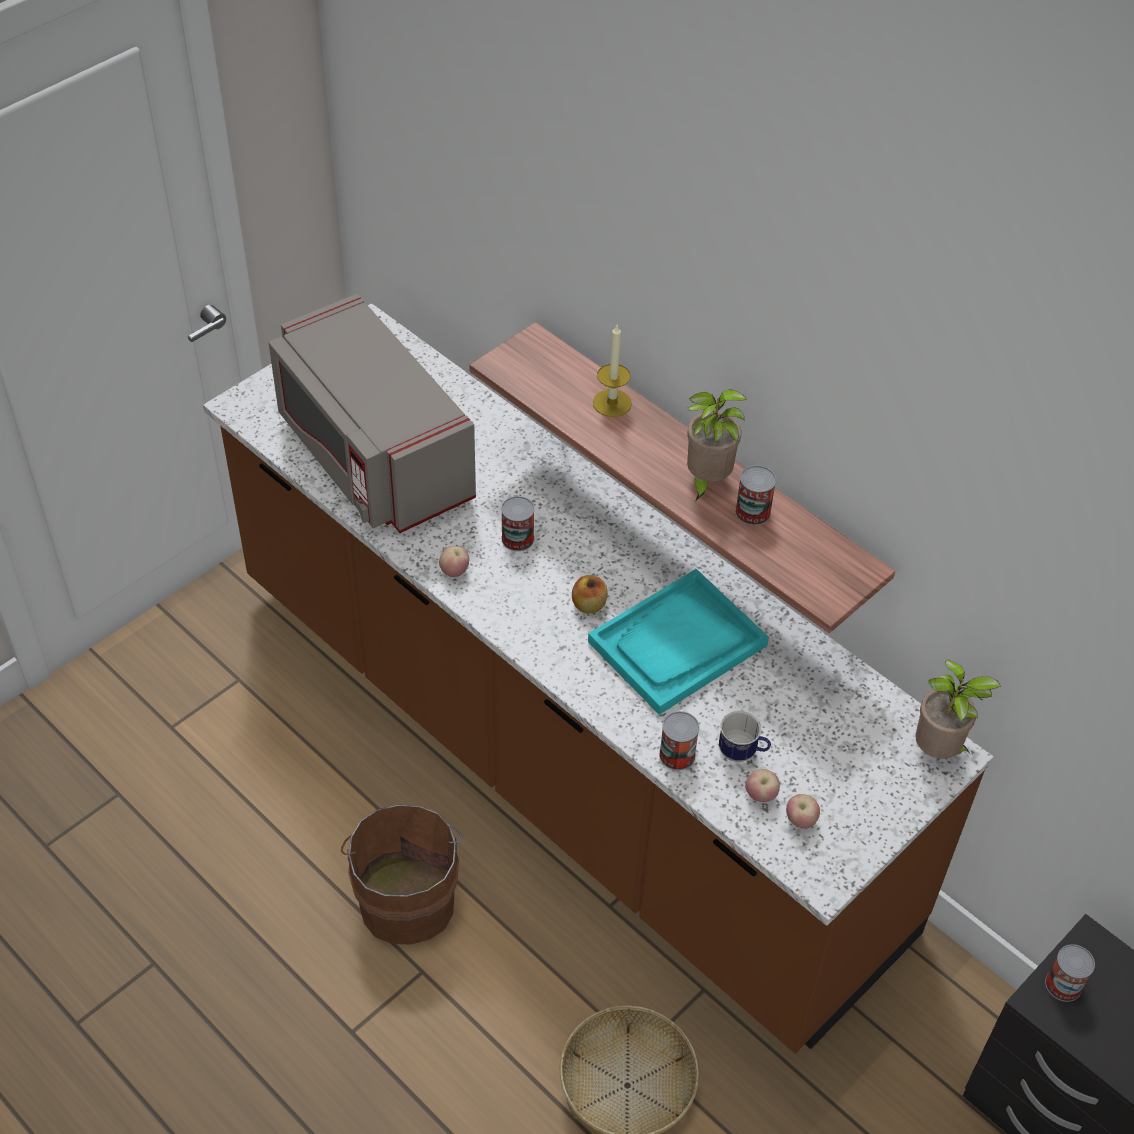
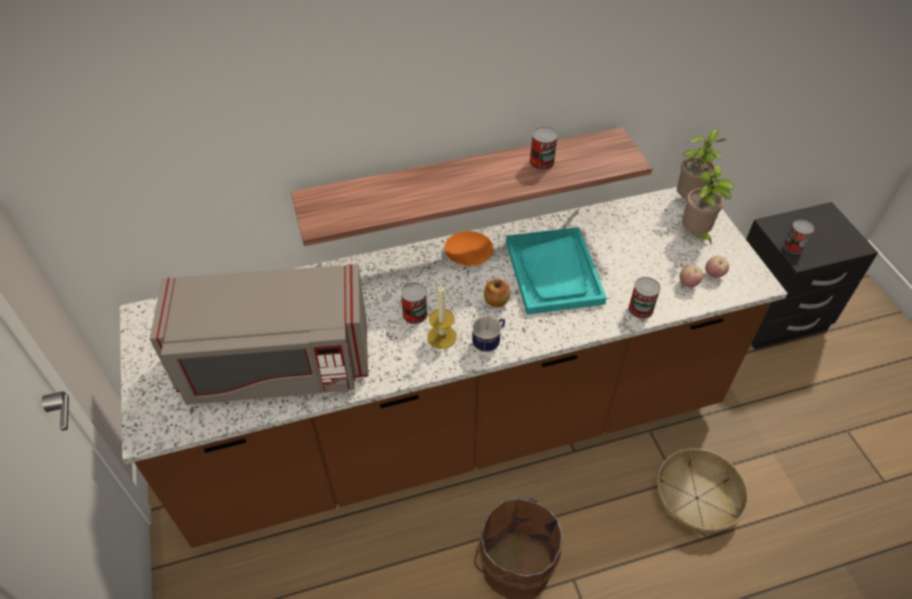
camera: 60 degrees left, 0 degrees up
(454, 572) = (421, 361): apple -> none
(612, 403) = (401, 185): candle -> candle (442, 337)
(649, 549) = (469, 253): none -> orange plate
(706, 481) = (502, 171): potted plant -> potted plant (695, 235)
(742, 753) = (653, 278): mug -> mug (489, 343)

